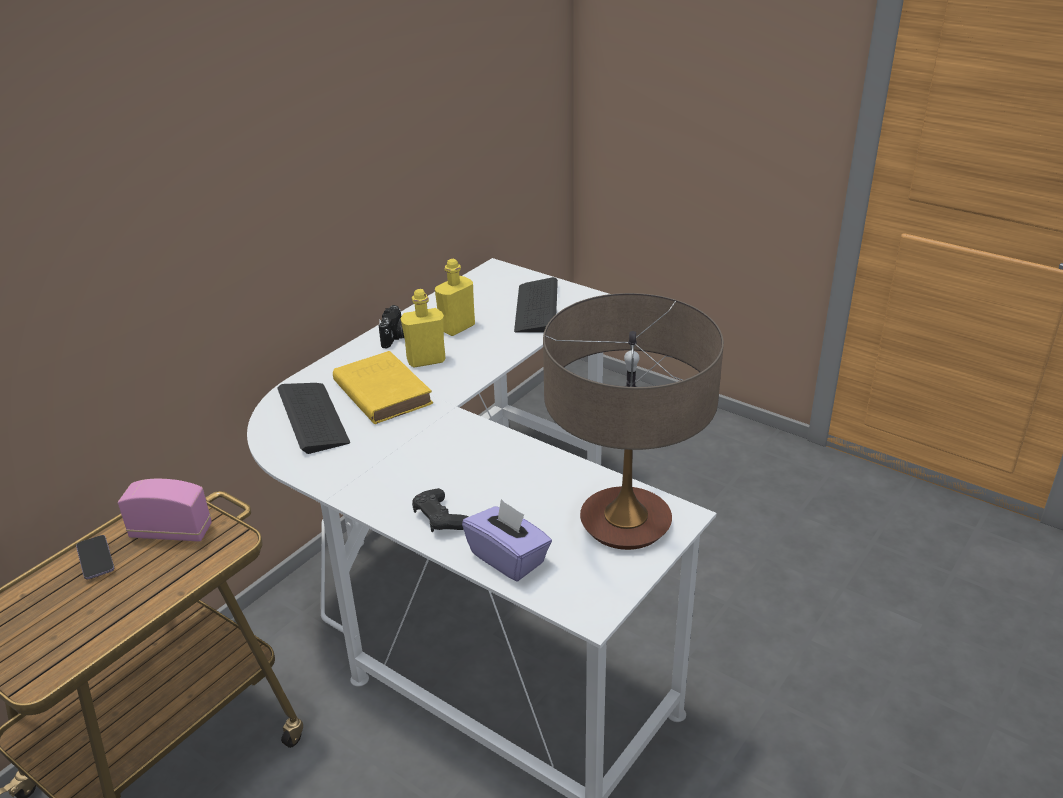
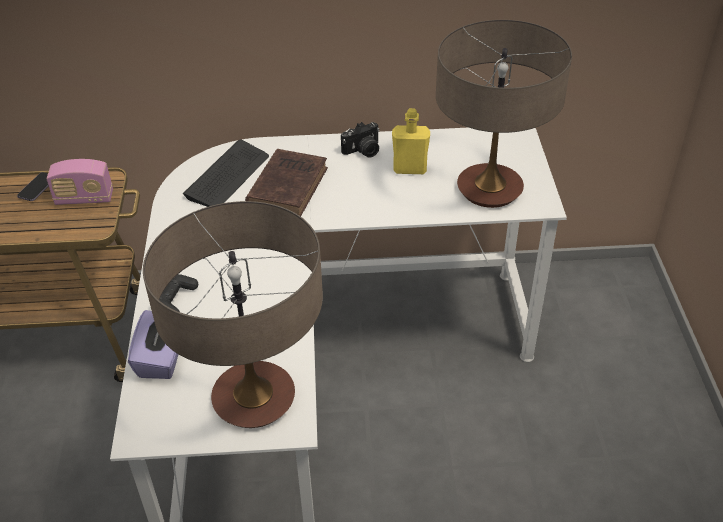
camera: 50 degrees right, 10 degrees up
(171, 532) = (84, 198): radio -> radio turned 120 degrees clockwise
(381, 391) = (288, 185): yellow book -> brown book
(426, 360) = (349, 181): yellow bottle -> none
(536, 307) = (489, 190): keyboard -> table lamp

